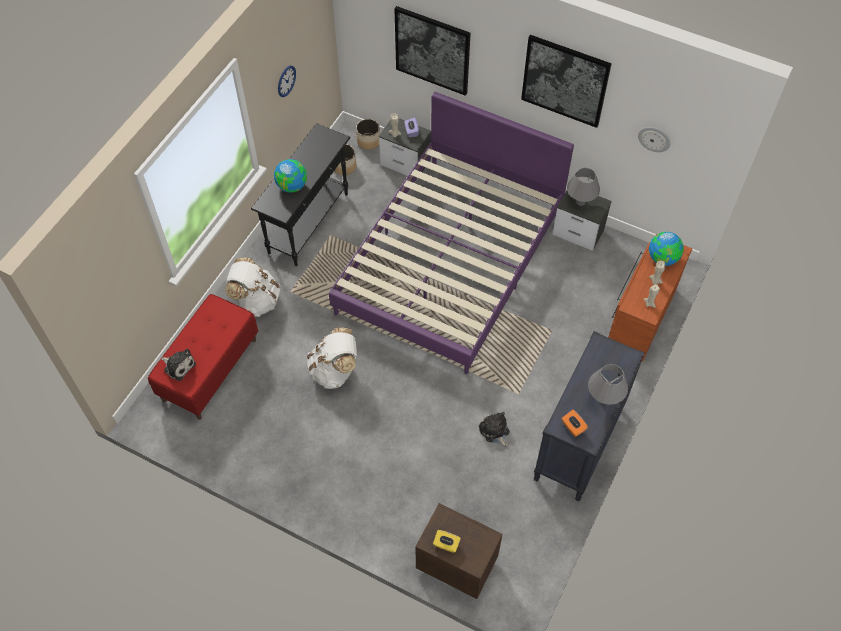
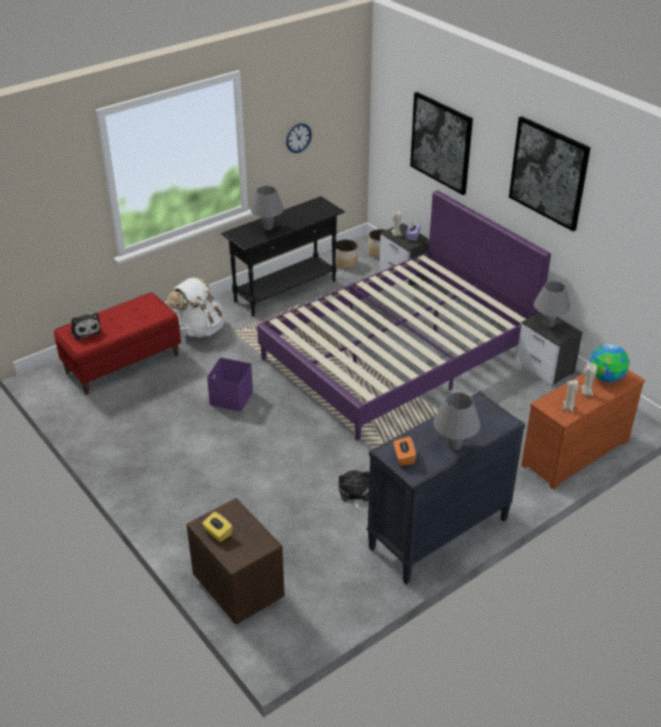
camera: 25 degrees right, 20 degrees down
(292, 185) = (268, 227): globe -> grey table lamp
(335, 371) = (231, 398): white backpack -> purple storage box
(654, 138) = (627, 247): wall clock -> none

